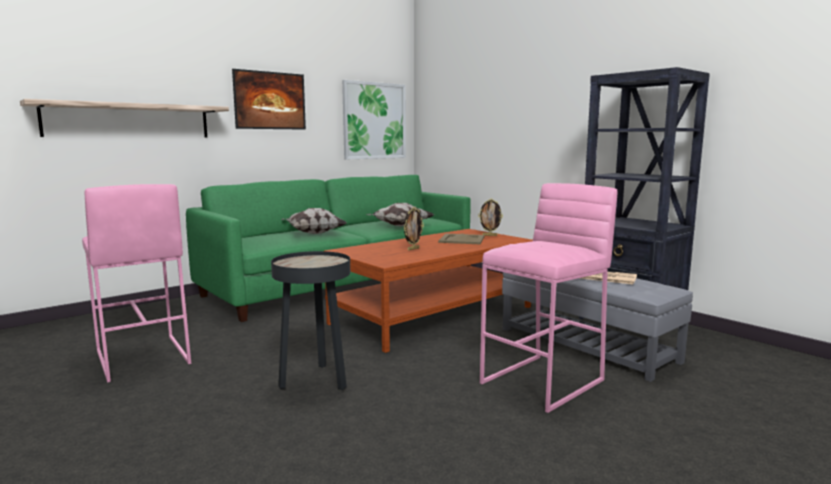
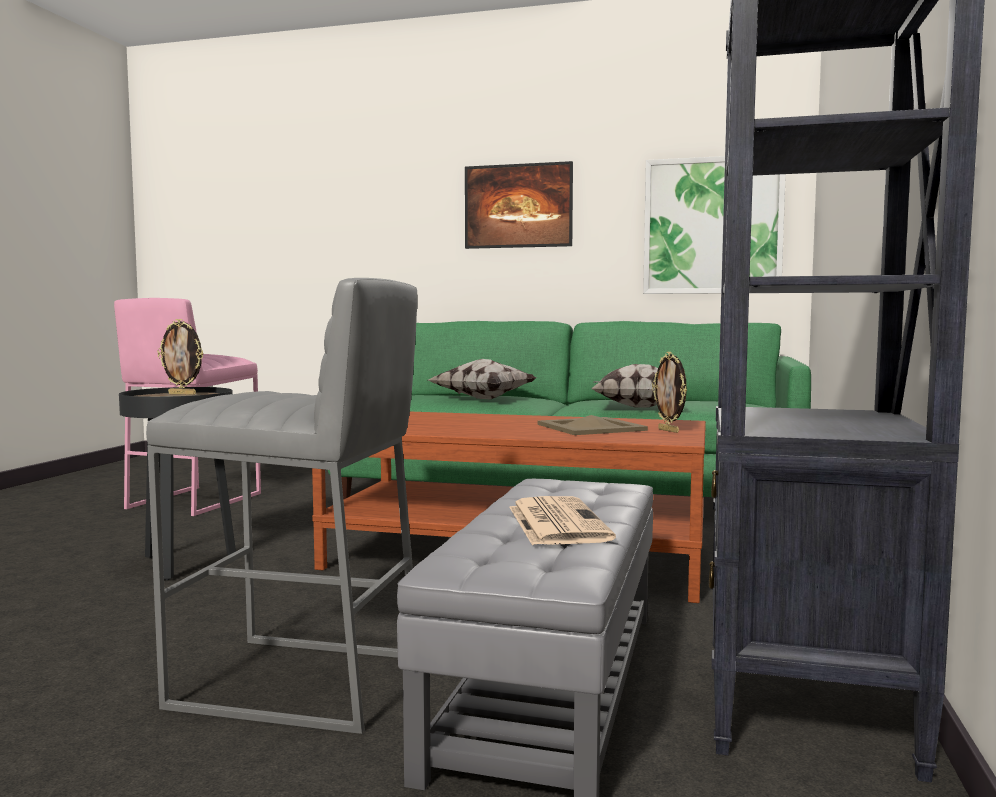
camera: 55 degrees right, 5 degrees down
(129, 121) = (343, 244): shelf -> none
(413, 249) = (460, 424): picture frame -> picture frame (182, 394)
(544, 382) = (299, 682): pink stool -> grey stool

